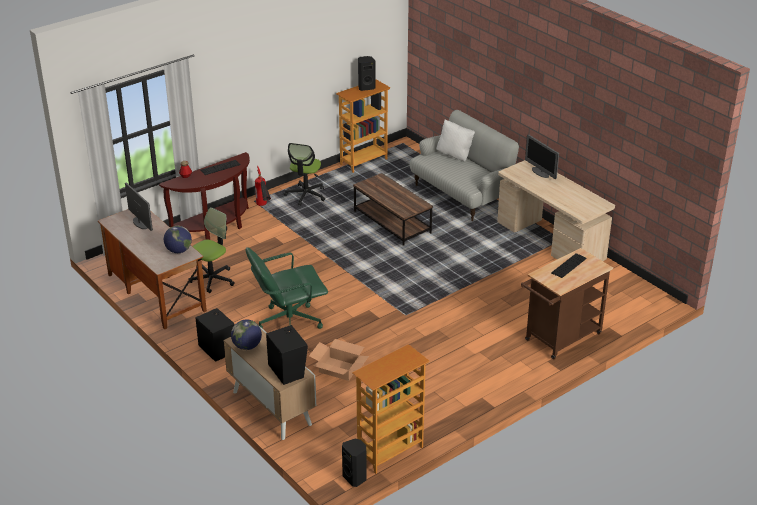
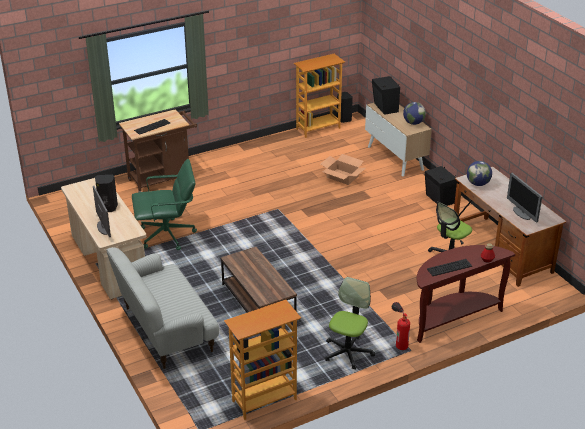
camera: 170 degrees left, 0 degrees up
(288, 322) = (379, 213): green office chair -> green office chair (167, 236)
(366, 87) = (257, 323): black speaker -> black speaker (107, 208)
(455, 156) = (164, 315): white pillow -> none

